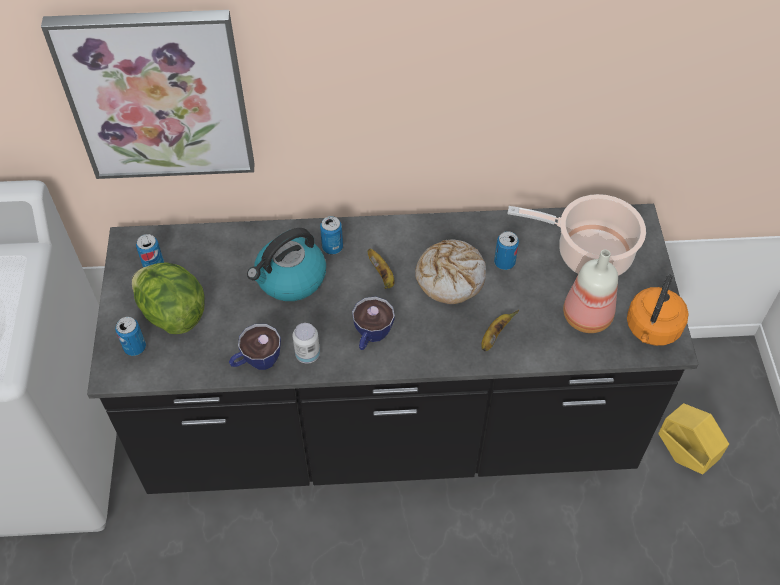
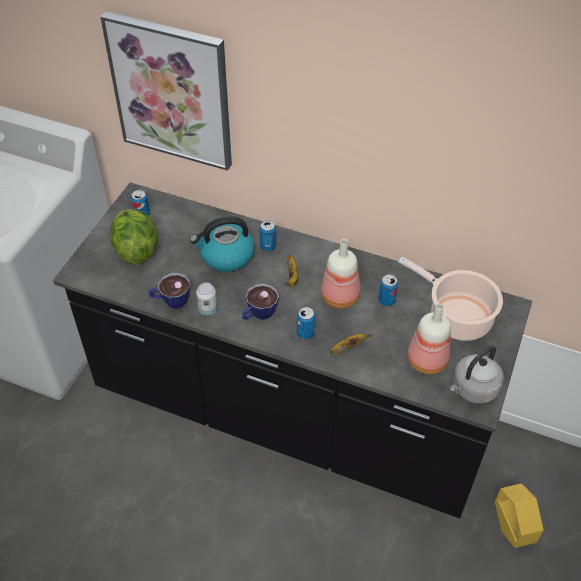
camera: 25 degrees right, 5 degrees down
(135, 347) = (99, 262): can -> can (305, 333)
(450, 277) = (340, 296): bread -> bottle
(651, 330) = (472, 389): orange kettle -> grey kettle

